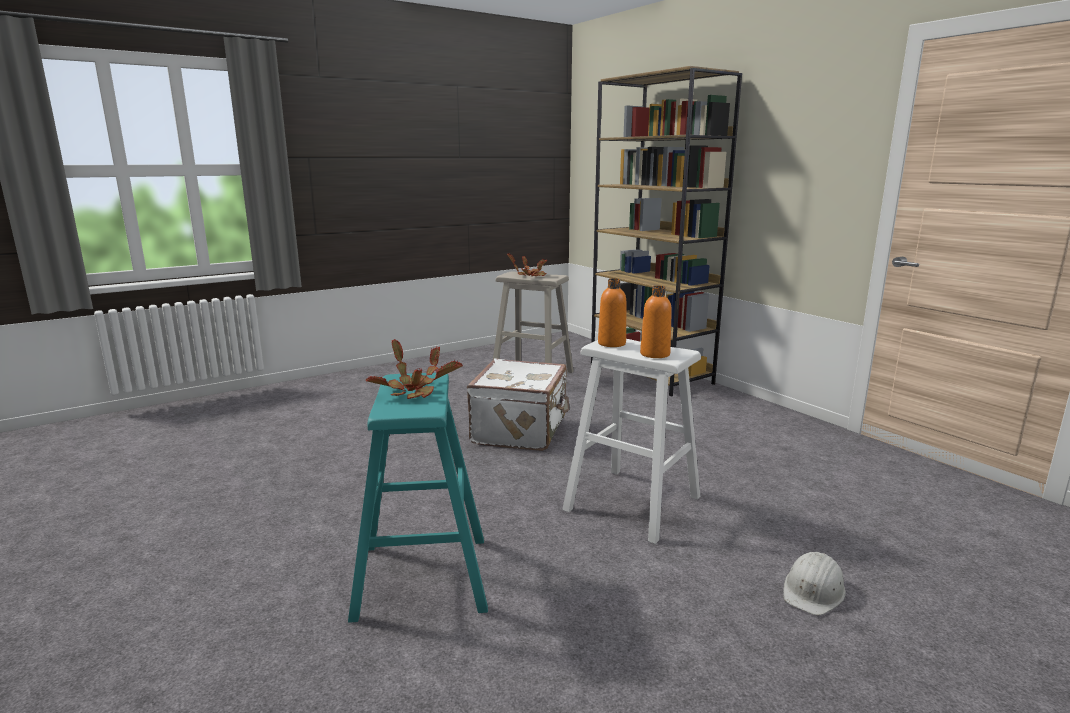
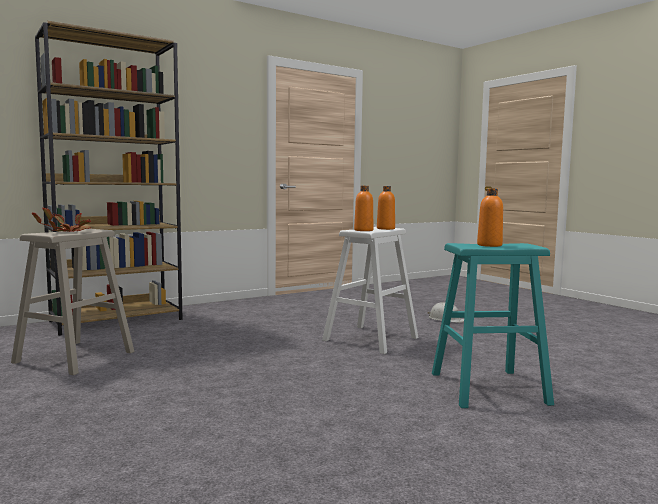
camera: 90 degrees left, 10 degrees down
(414, 390) = (489, 245): potted plant -> orange bottle
(521, 431) = (235, 362): white suitcase -> none

